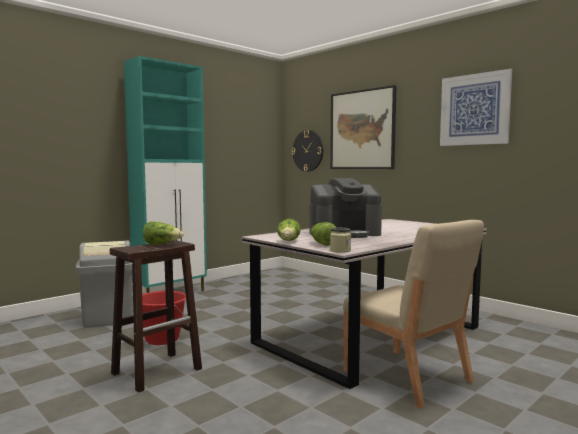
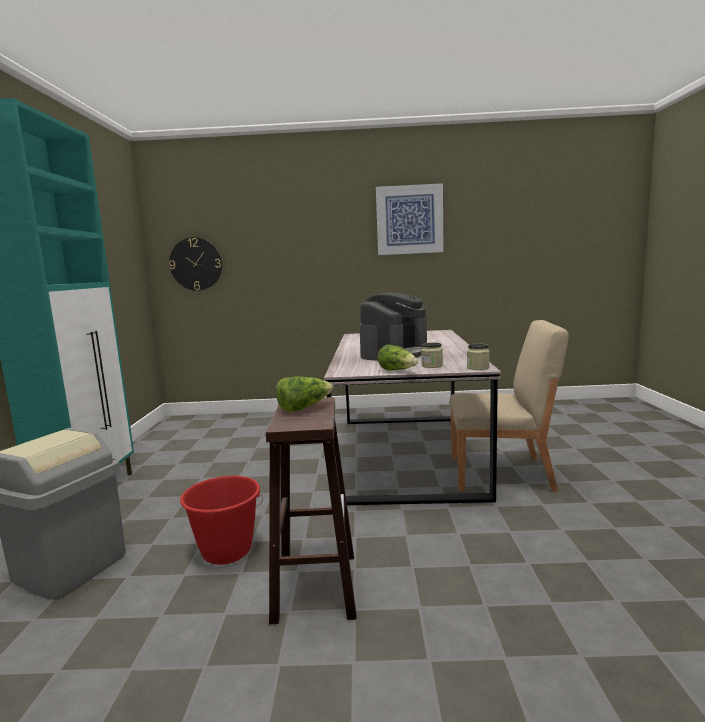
camera: 45 degrees left, 5 degrees up
(322, 243) = (432, 366): lettuce -> jar
(362, 130) = (279, 238): picture -> none

